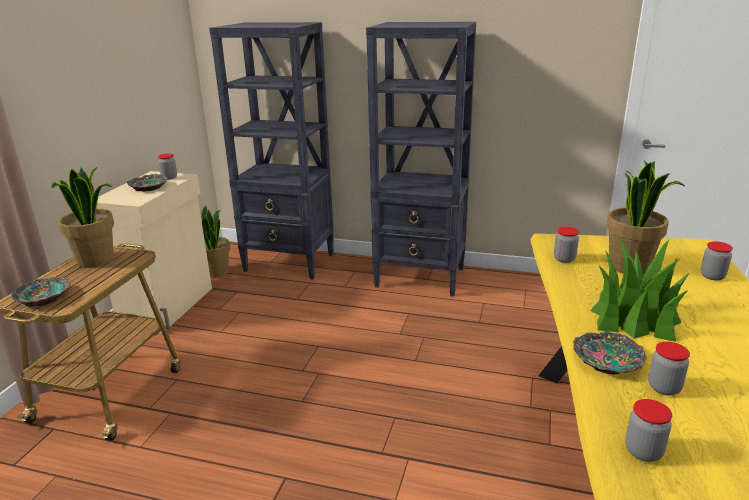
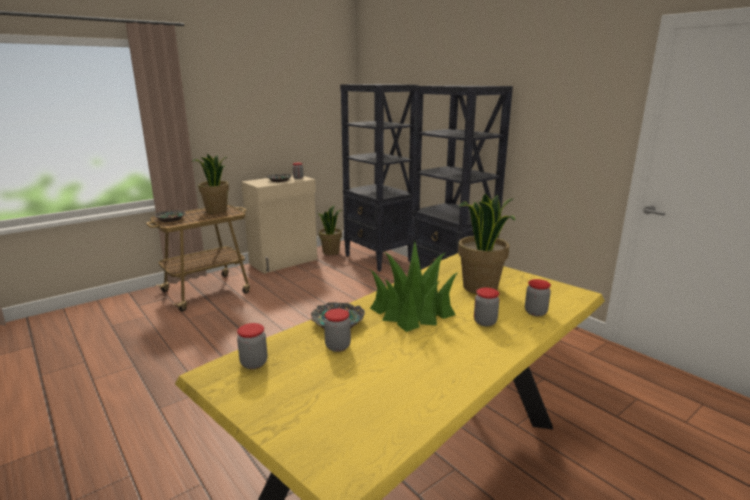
camera: 35 degrees right, 5 degrees down
(564, 259) = (442, 270): jar -> jar (485, 322)

